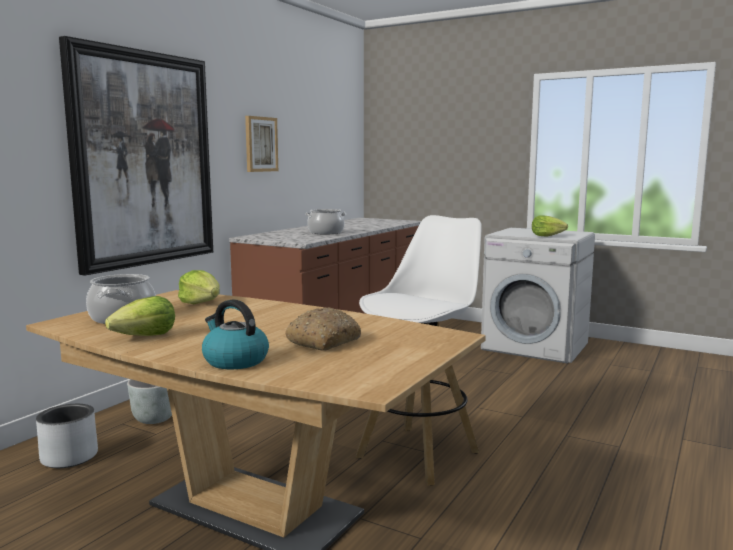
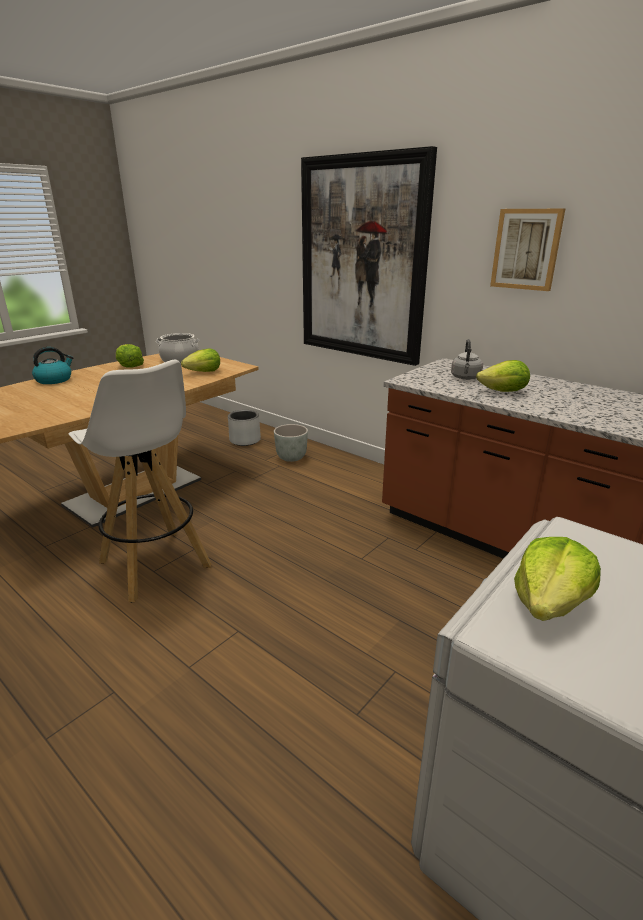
camera: 100 degrees right, 15 degrees up
(294, 235) = (465, 378): none -> grey kettle
(324, 341) = (59, 396): bread -> none
(326, 232) = (503, 392): cooking pot -> lettuce

